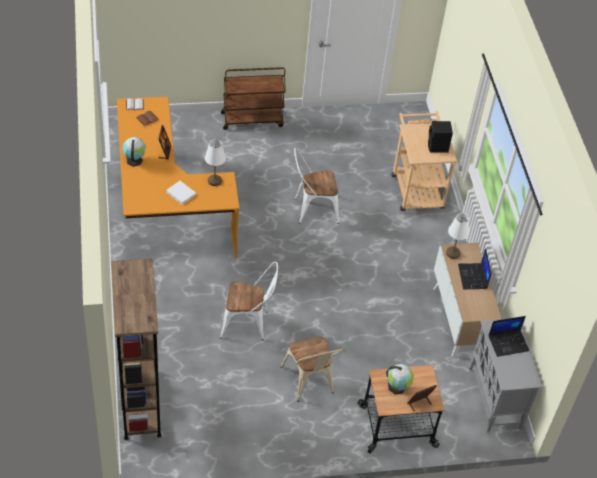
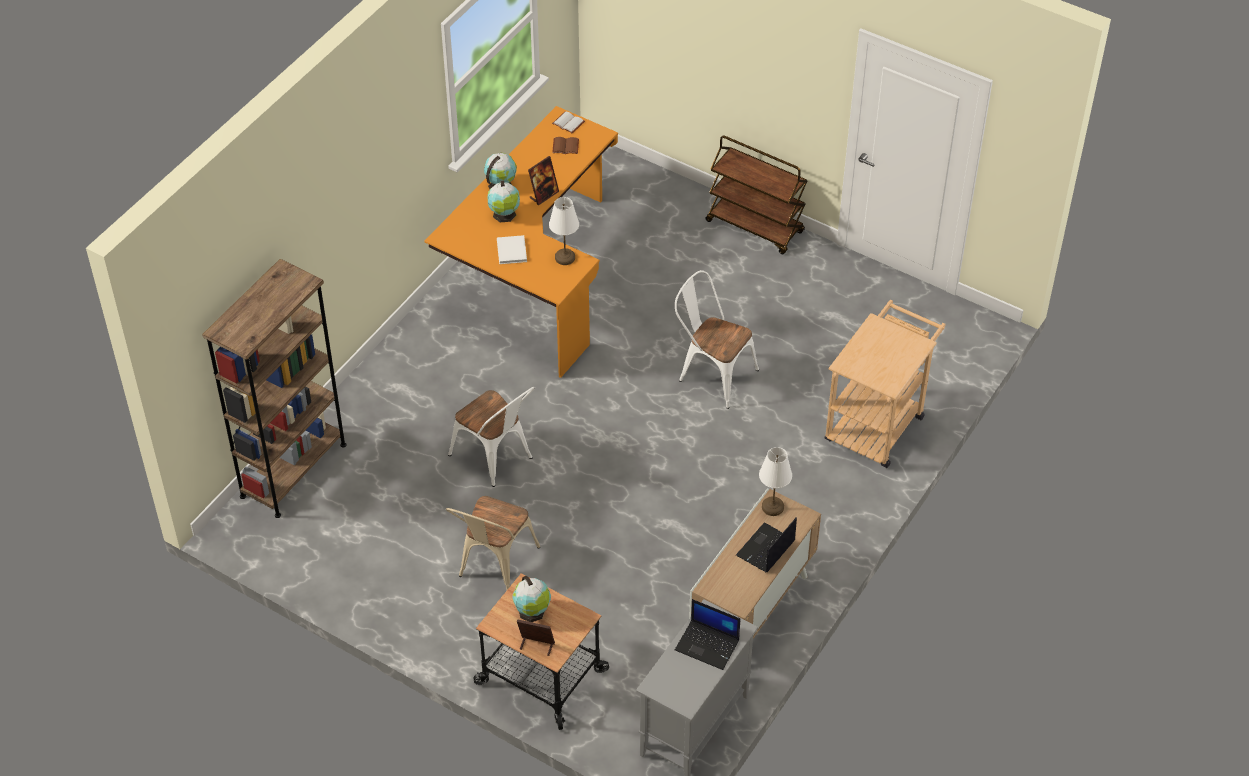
camera: 45 degrees right, 0 degrees up
(155, 175) = (504, 215): none -> globe
(437, 147) = (888, 367): black speaker -> none

